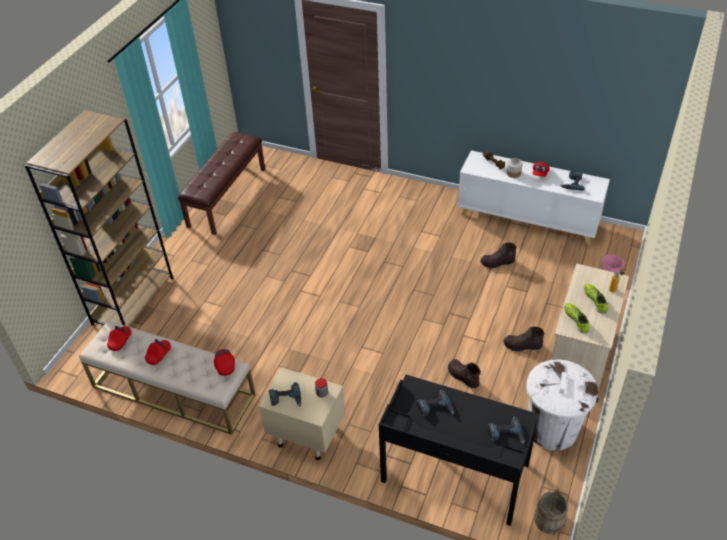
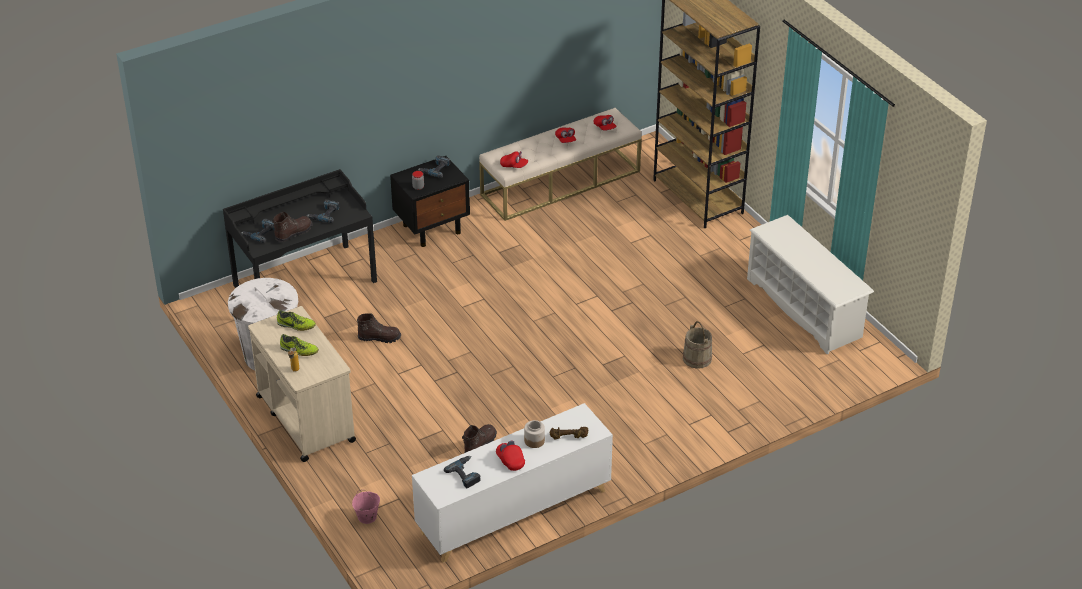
camera: 125 degrees right, 5 degrees down
(226, 197) = (804, 308): brown bench -> white shoe rack
(306, 435) = (432, 228): beige nightstand -> black nightstand
(522, 346) = (364, 393): brown boot -> brown boot (293, 233)
(549, 520) = (211, 306): beige bucket -> beige bucket (697, 358)

